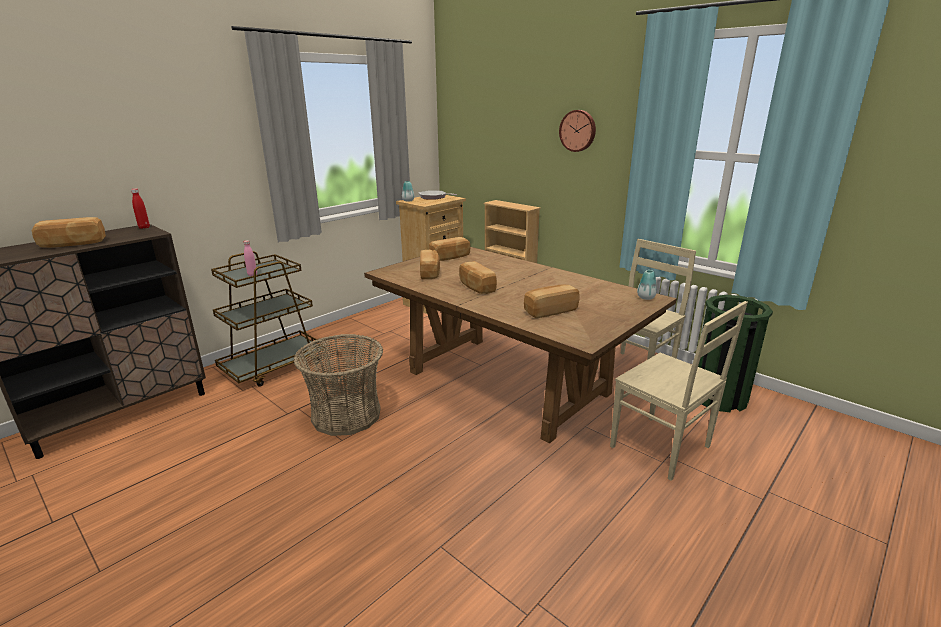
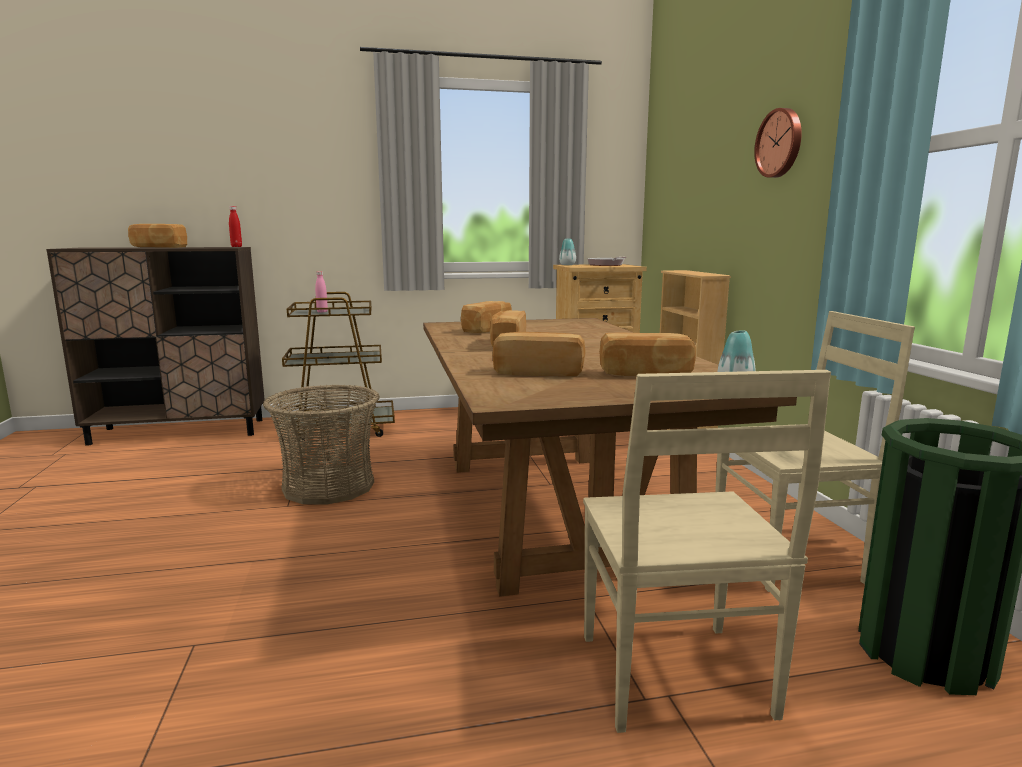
camera: 35 degrees right, 10 degrees down
(450, 257) = (549, 324): bread -> bread (645, 374)

